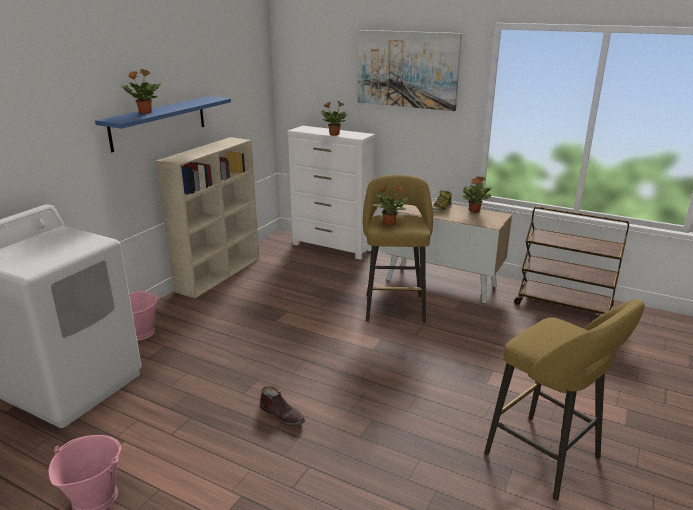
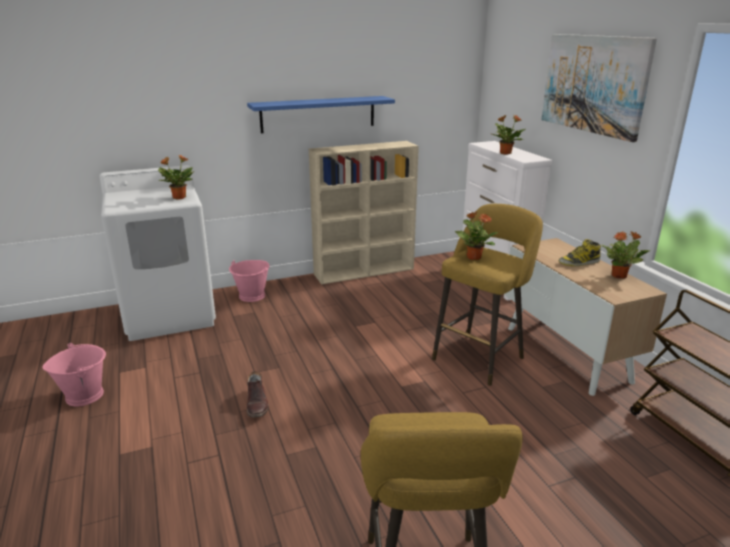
camera: 40 degrees right, 0 degrees up
(144, 113) = (294, 102): potted plant -> potted plant (179, 197)

